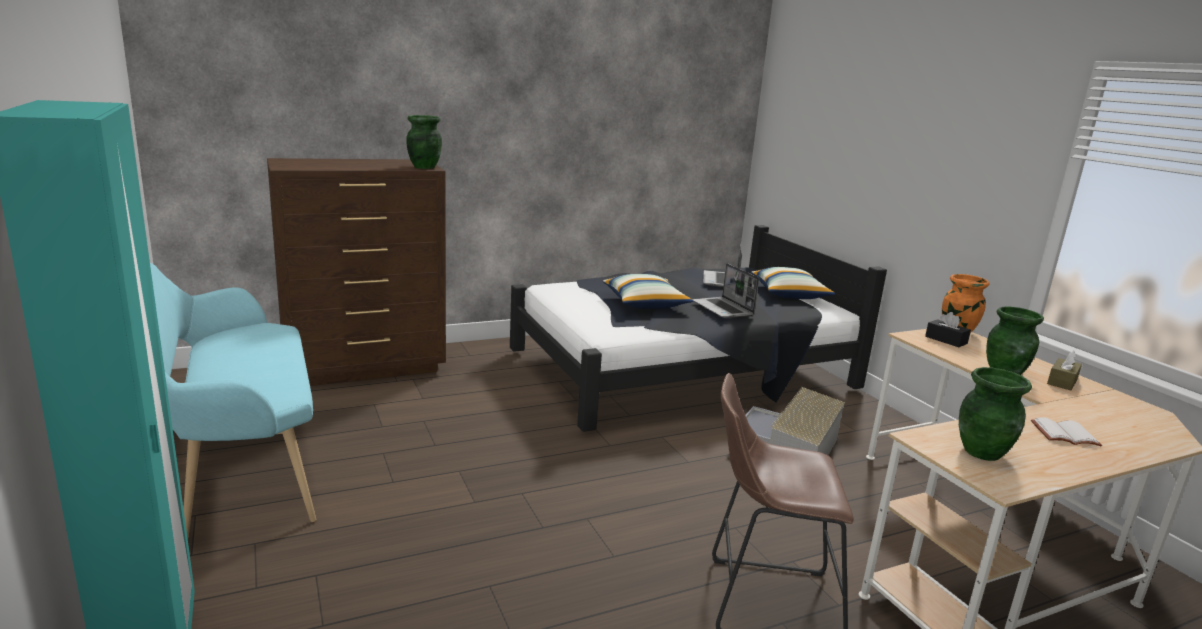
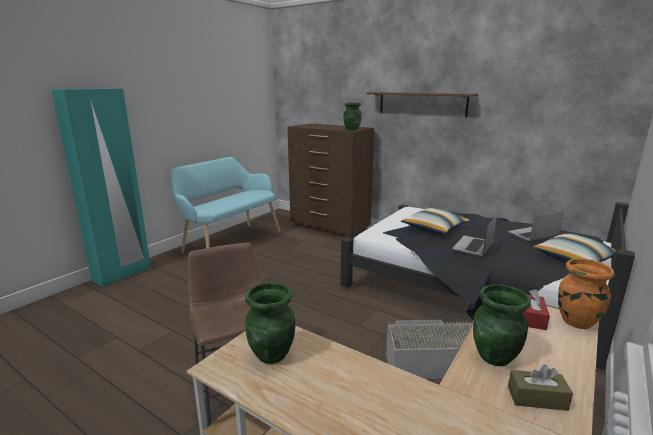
camera: 60 degrees right, 0 degrees up
(509, 115) = (422, 103): none -> brown shelf
(946, 340) = (532, 318): black tissue box -> red tissue box
(1064, 435) = (363, 400): white book -> none

